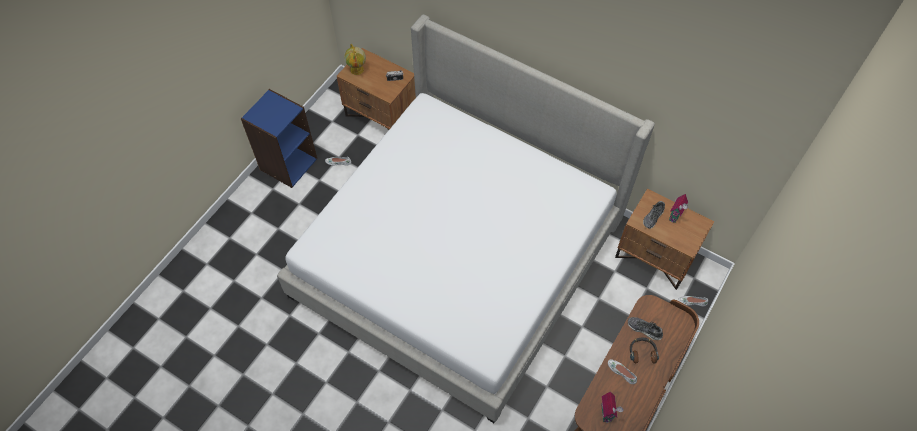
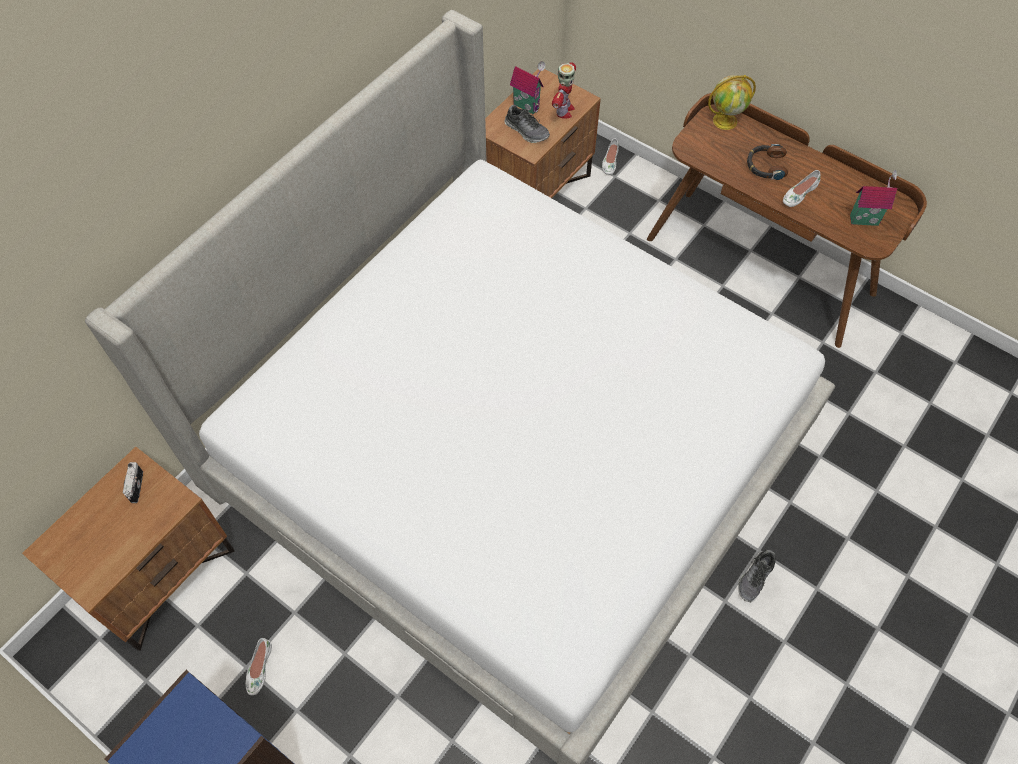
camera: 85 degrees left, 0 degrees up
(357, 70) = (86, 565): globe -> globe (725, 120)
(644, 329) = (730, 158): shoe -> shoe (755, 578)
(676, 237) = (564, 111): none -> toy robot

